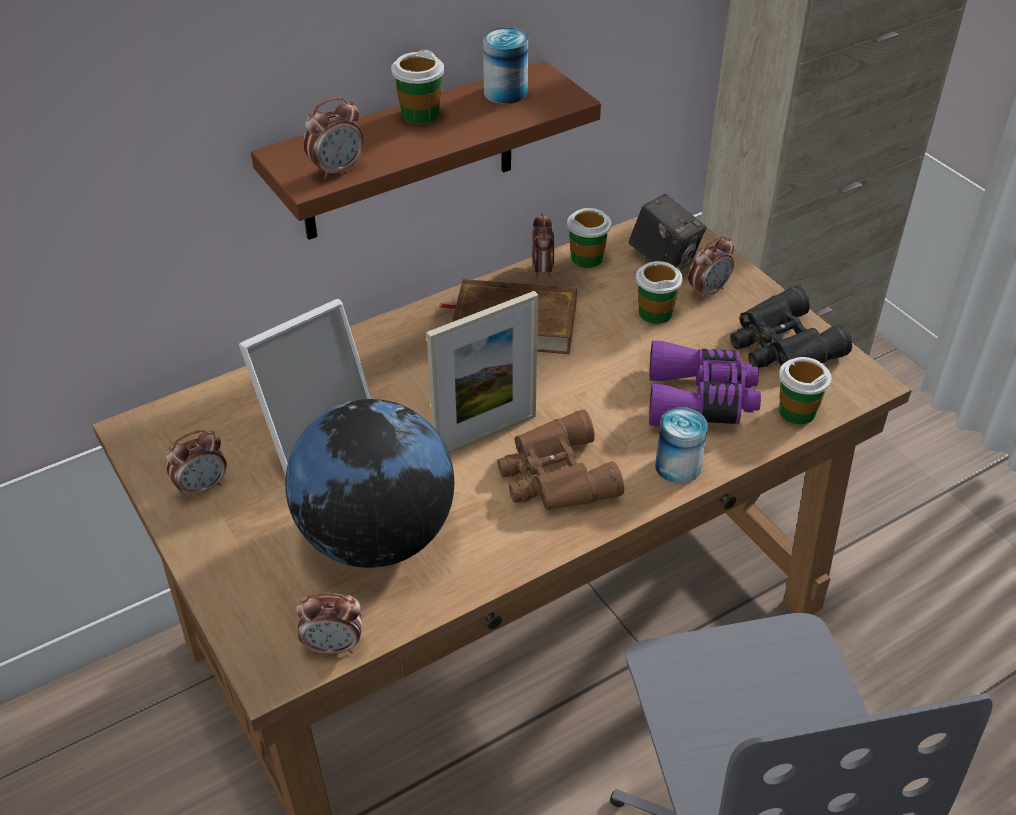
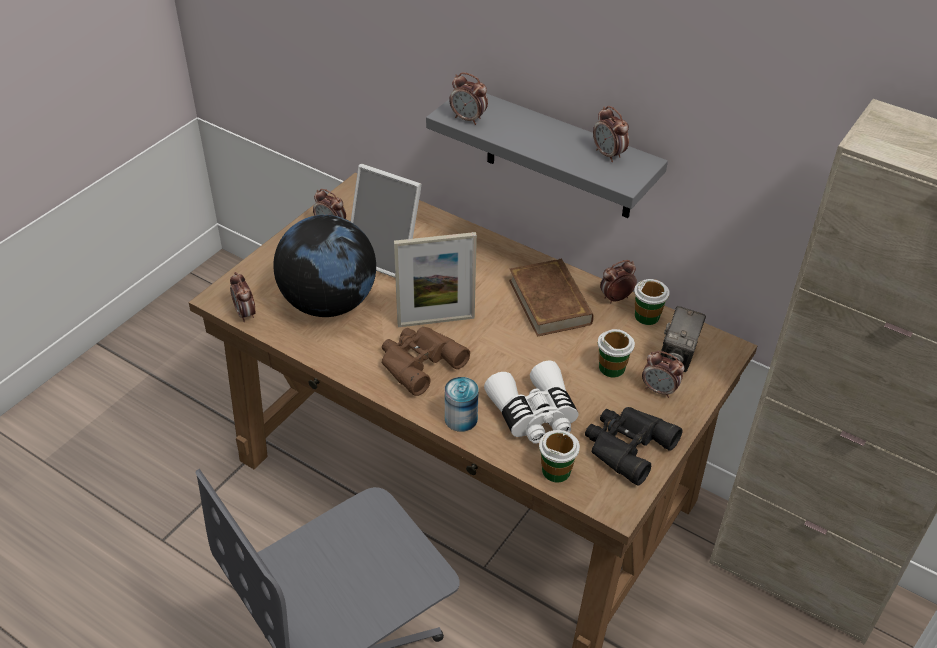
camera: 65 degrees right, 0 degrees up
(408, 154) = (559, 155): brown shelf -> grey shelf
(420, 114) = (553, 130): cup -> none
(485, 435) = (436, 321): picture frame -> picture frame turned 45 degrees counterclockwise
(505, 92) = (608, 155): can -> alarm clock
(700, 400) = (534, 414): purple binoculars -> white binoculars

